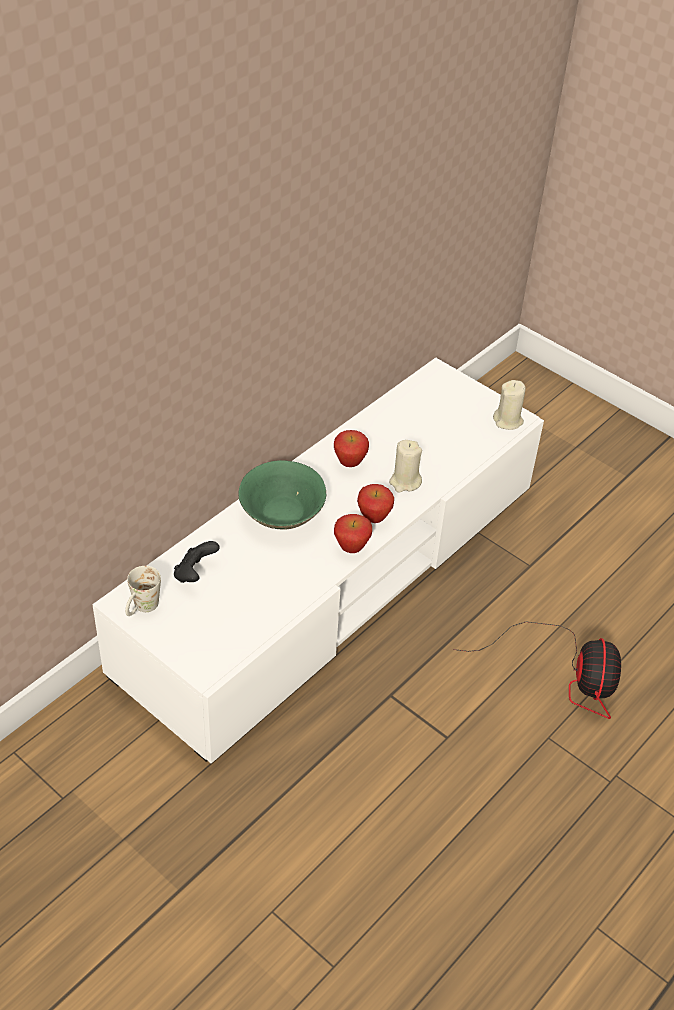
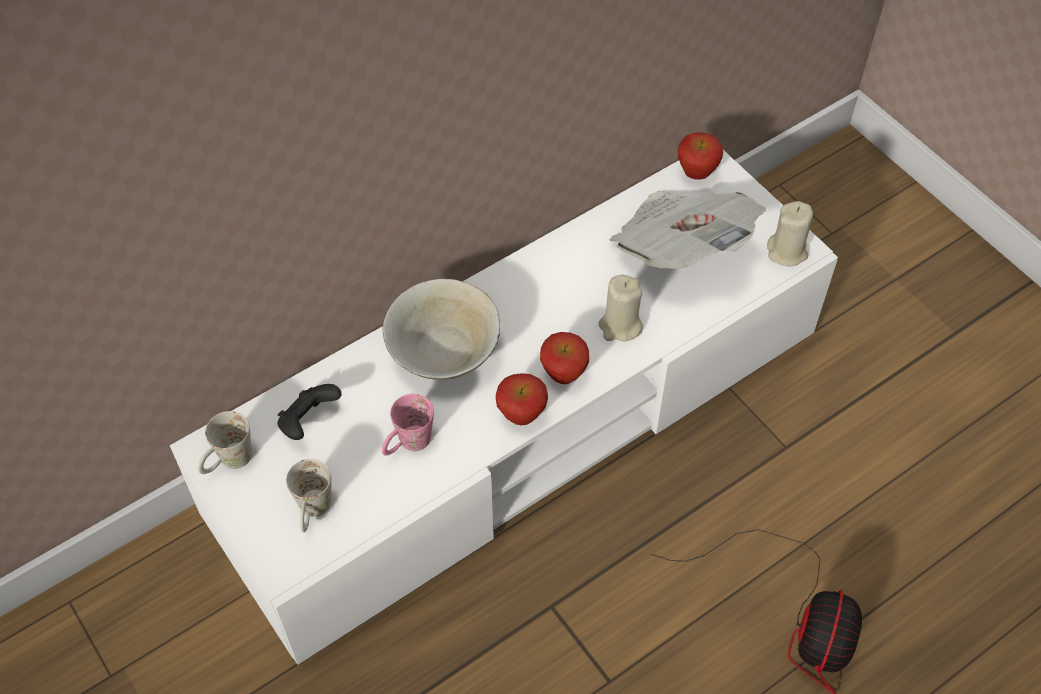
camera: 15 degrees right, 10 degrees up
(217, 632) = (313, 513): none -> white mug
(274, 578) = (408, 445): none -> pink mug
(282, 515) = (443, 352): green bowl -> beige bowl
(350, 463) = (554, 287): apple -> apple (696, 174)
(433, 427) = (681, 248): none -> newspaper

